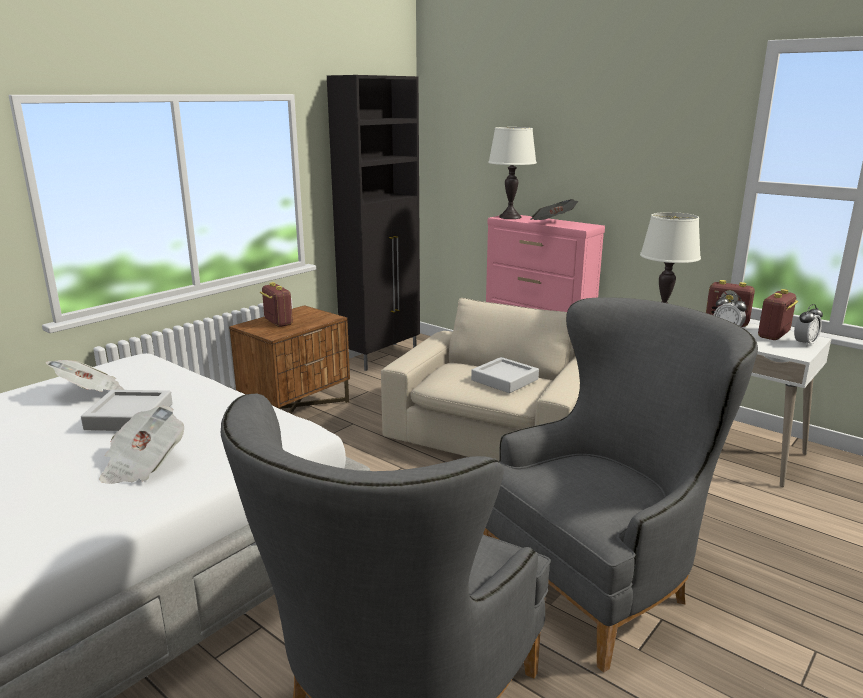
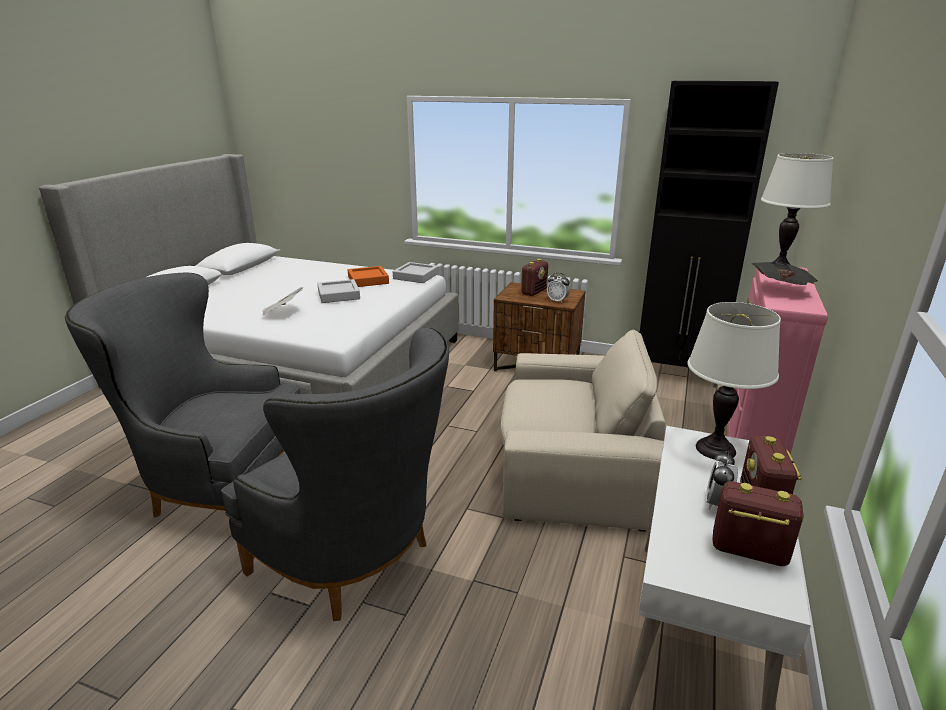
camera: 70 degrees right, 5 degrees up
(91, 393) = (368, 280): newspaper -> orange tray
(504, 380) = (557, 411): grey tray -> grey tray (416, 276)
(804, 343) = (737, 584): alarm clock -> alarm clock (557, 301)

